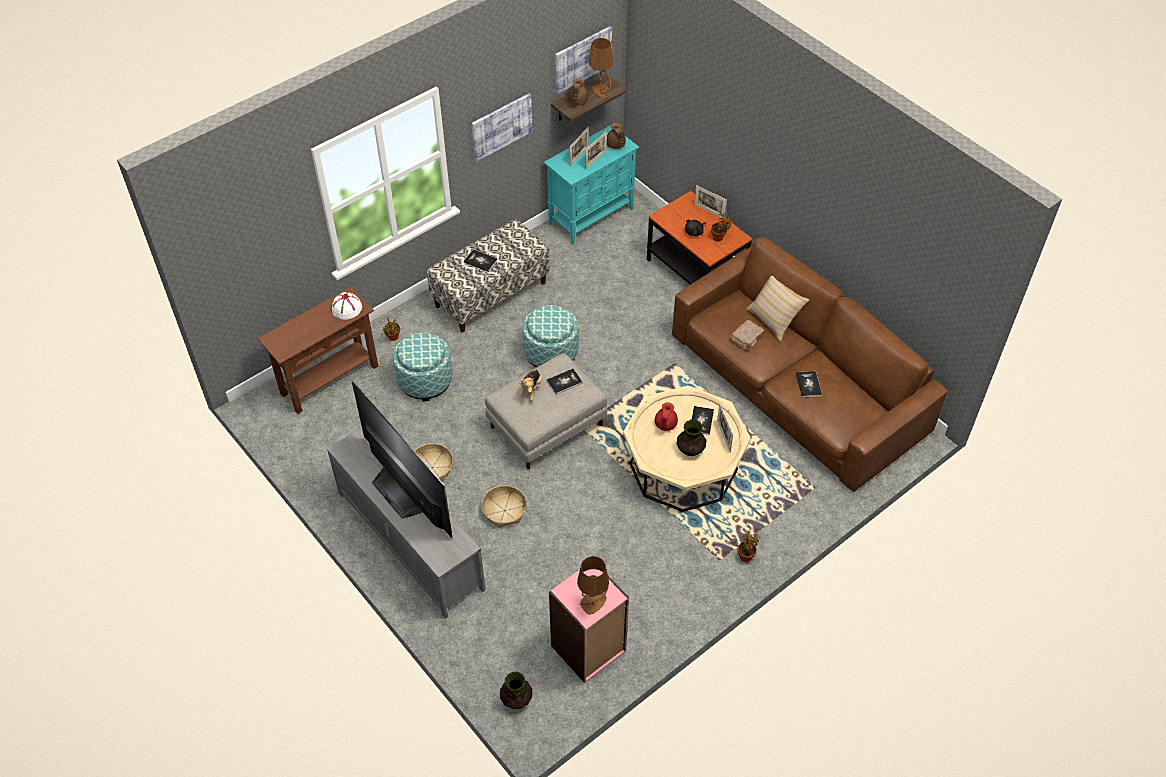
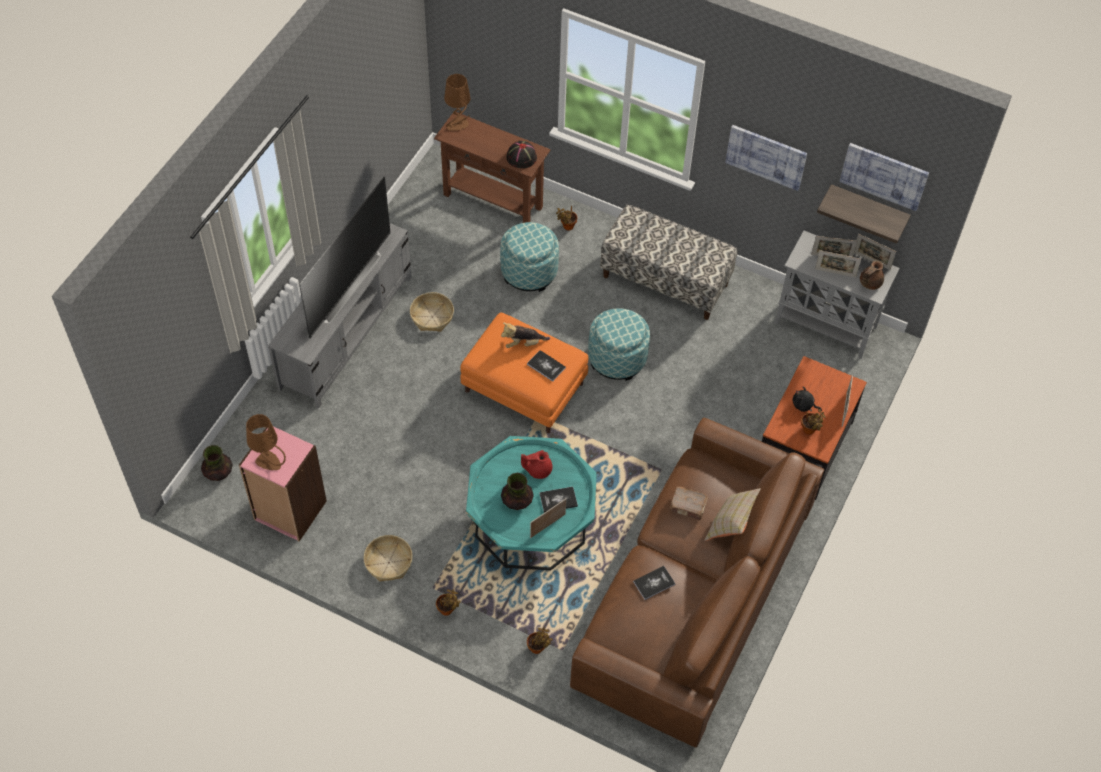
camera: 65 degrees right, 5 degrees up
(347, 309) = (521, 157): white hat -> black hat
(480, 261) = (661, 241): book -> none
(504, 511) = (410, 390): basket -> basket (388, 562)
(547, 425) = (525, 388): grey ottoman -> orange ottoman
(577, 101) = (848, 205): brown teapot -> none
(591, 216) = (826, 325): turquoise cabinet -> grey cabinet
(596, 136) = (871, 261): none -> picture frame
(601, 91) = (878, 220): brown table lamp -> brown table lamp (457, 125)
(683, 467) = (531, 520): beige coffee table -> turquoise coffee table
(807, 503) = (538, 648): none -> potted plant

